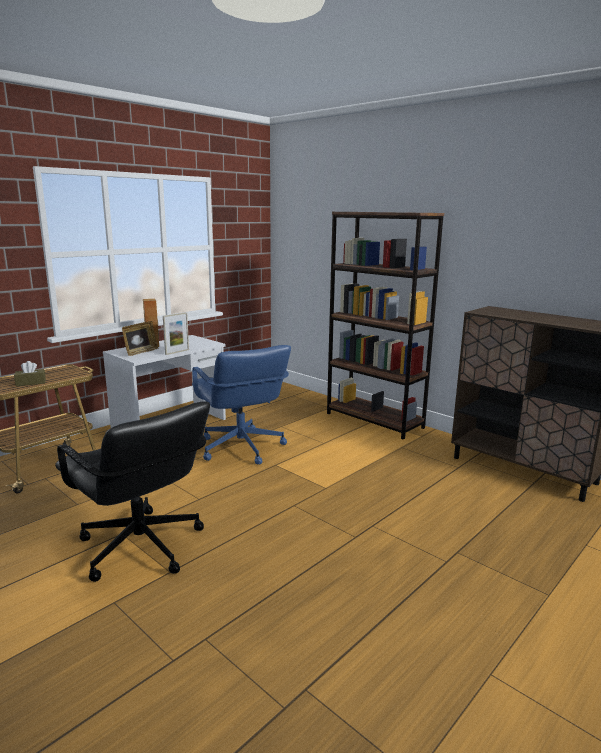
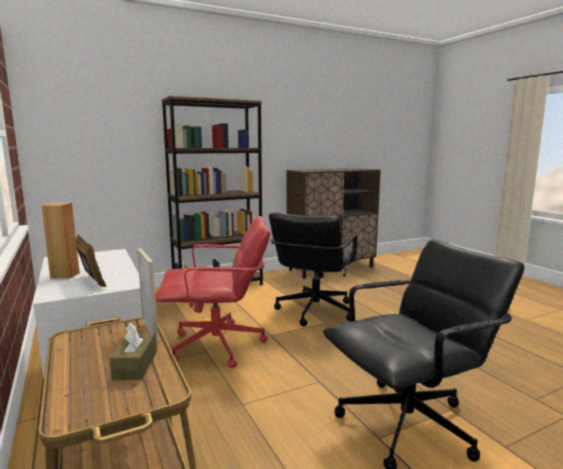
camera: 70 degrees left, 5 degrees down
(177, 352) = (128, 266): picture frame -> picture frame (150, 331)
(241, 448) = (218, 346): blue office chair -> red office chair
(352, 478) = (314, 311): none -> black office chair

